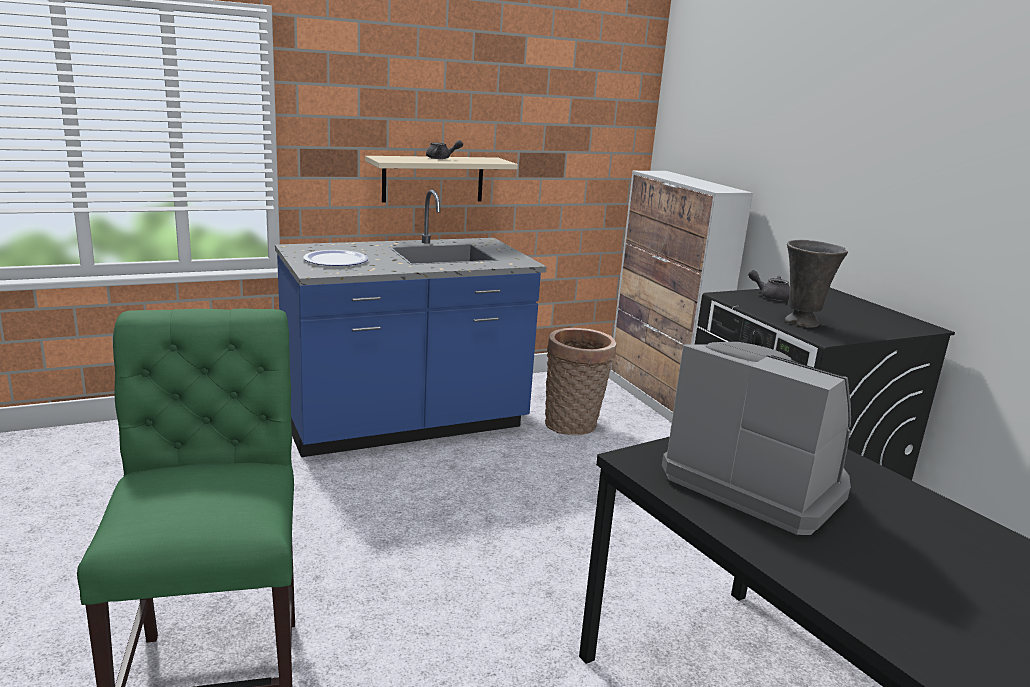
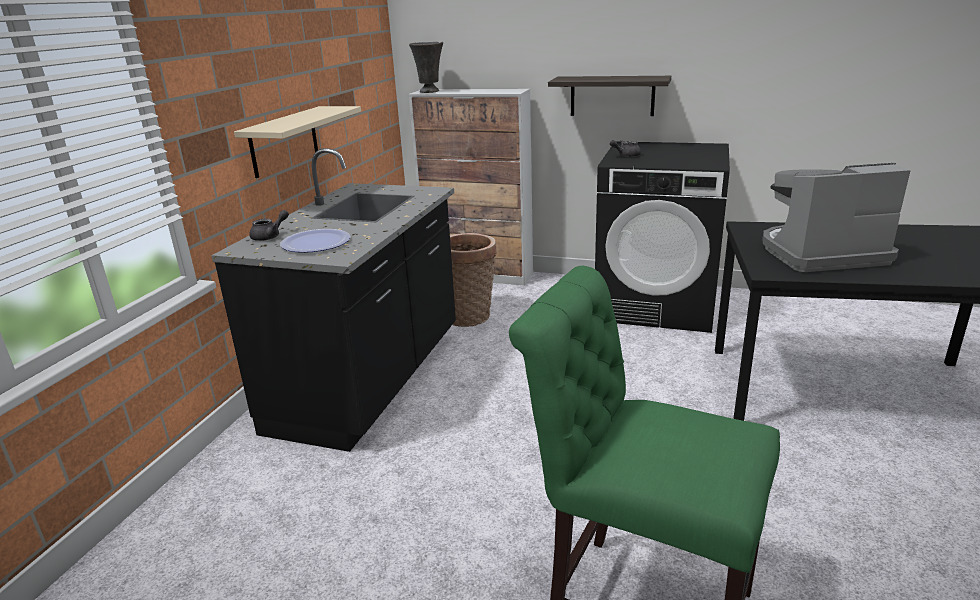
camera: 45 degrees left, 5 degrees up
(405, 425) = (370, 381): blue counter -> black counter
(442, 158) = (298, 117): grey teapot -> grey teapot (270, 236)
(802, 323) = (683, 163): grey vase -> grey vase (430, 92)
(833, 223) = (612, 96): none -> shelf

